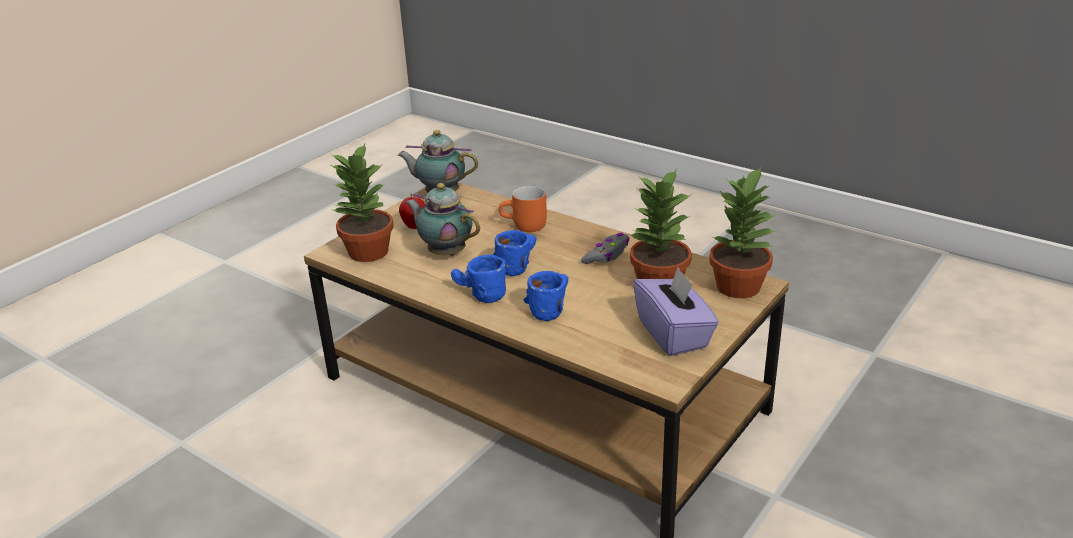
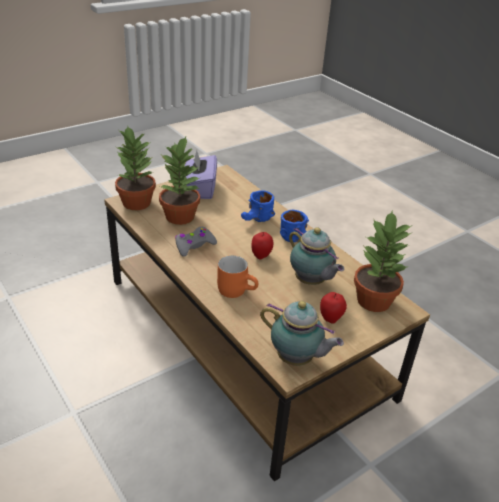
camera: 165 degrees left, 5 degrees up
(517, 264) = (261, 256): blue mug -> apple

